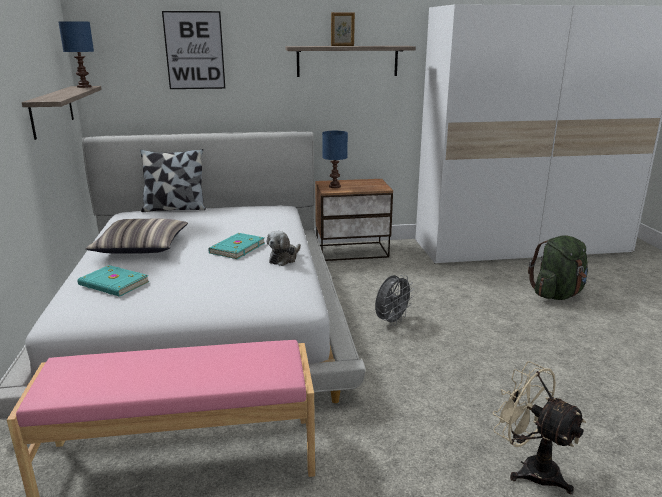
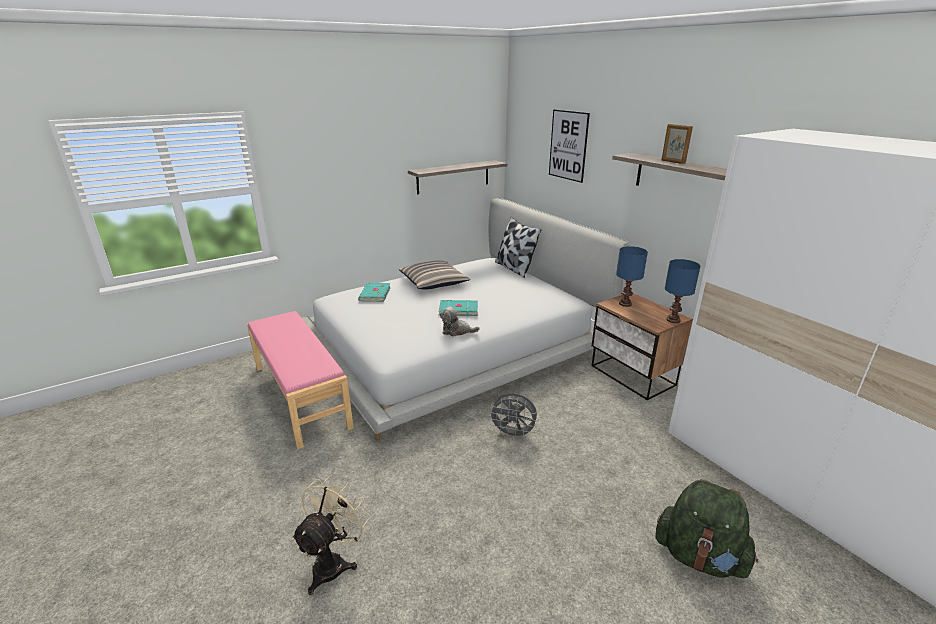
camera: 65 degrees right, 5 degrees up
(83, 87) = (493, 162): blue table lamp -> blue table lamp (672, 320)

